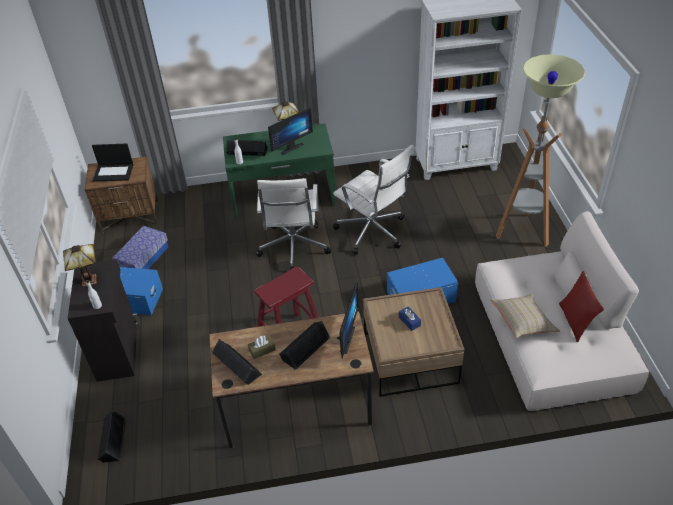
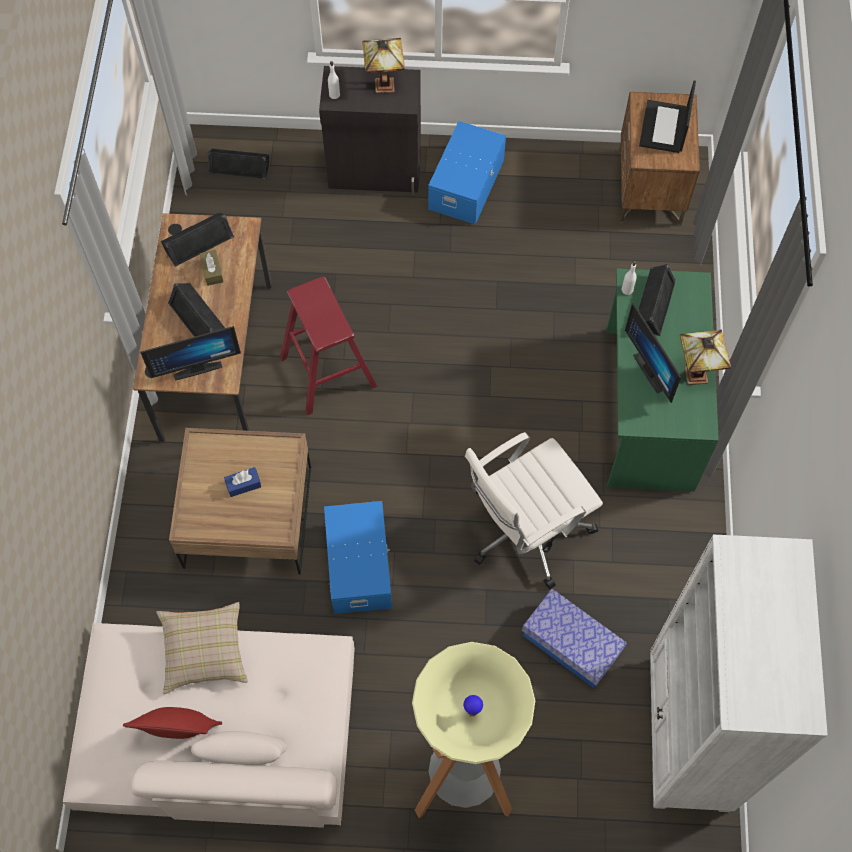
camera: 100 degrees right, 20 degrees up
(143, 258) = (546, 203): storage box -> storage box (571, 643)
(293, 248) = (516, 403): white office chair -> none
(344, 339) = (196, 366): monitor -> monitor turned 45 degrees counterclockwise

